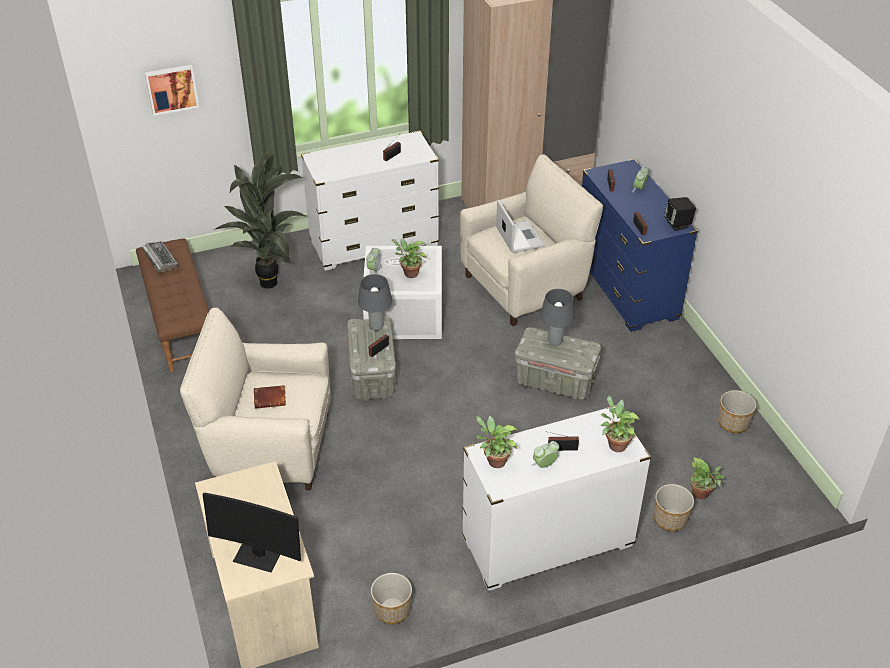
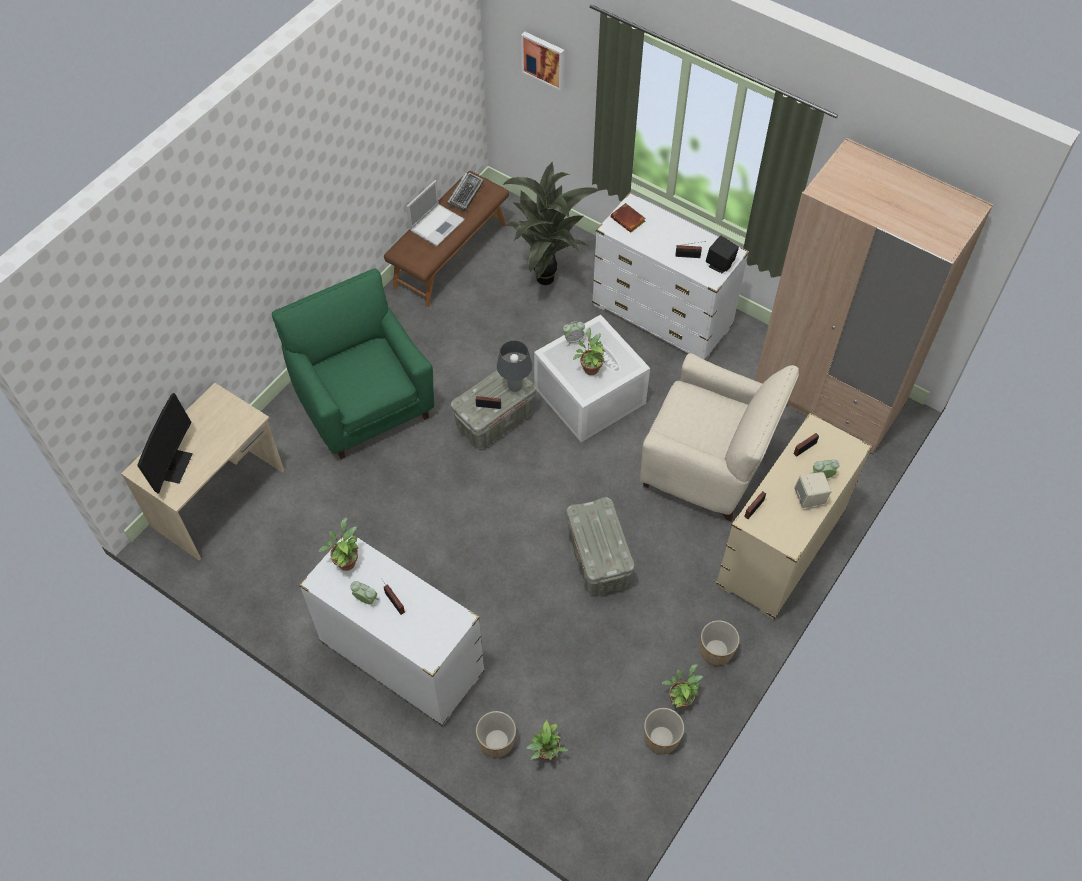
camera: 55 degrees right, 15 degrees up
(259, 554) = (173, 466): monitor -> monitor turned 150 degrees counterclockwise
(269, 446) = (364, 403): beige armchair -> green armchair
(271, 398) = (356, 371): brown book -> brown book (629, 220)
(392, 609) = (263, 586): planter -> planter (716, 650)
(519, 237) = (707, 419): laptop -> laptop (437, 224)
(555, 342) = (605, 530): grey table lamp -> none
(615, 444) = (428, 640): potted plant -> potted plant (680, 698)
(626, 288) = (780, 549): blue dresser -> beige dresser
(653, 202) = (809, 499): none -> beige speaker
(678, 224) = (791, 538): black speaker -> black speaker (720, 264)

